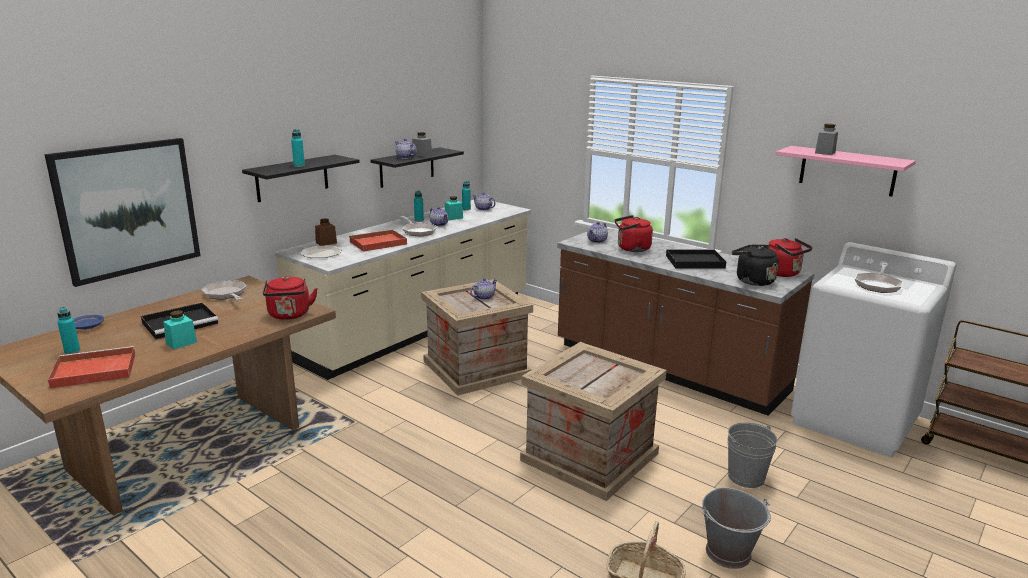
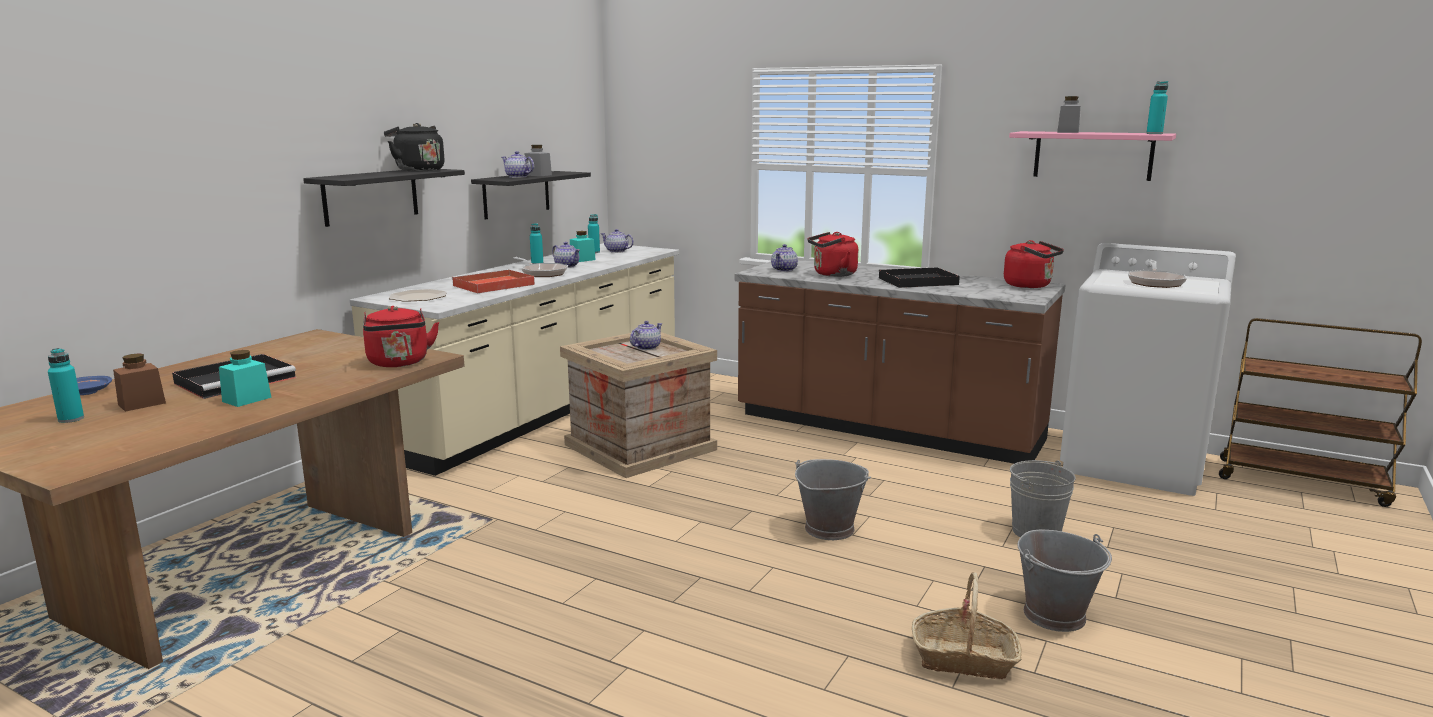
camera: 10 degrees left, 5 degrees down
(92, 371) = (114, 437): red tray -> none
(128, 209) = (141, 222): picture -> none
(226, 294) = (292, 348): frying pan -> none
(299, 166) = (384, 174): turquoise bottle -> turquoise bottle (1154, 134)
(326, 243) = (420, 288): brown jar -> brown jar (142, 404)
(588, 456) = (828, 528): crate -> grey bucket
(752, 281) = (999, 293): black kettle -> black kettle (417, 170)

